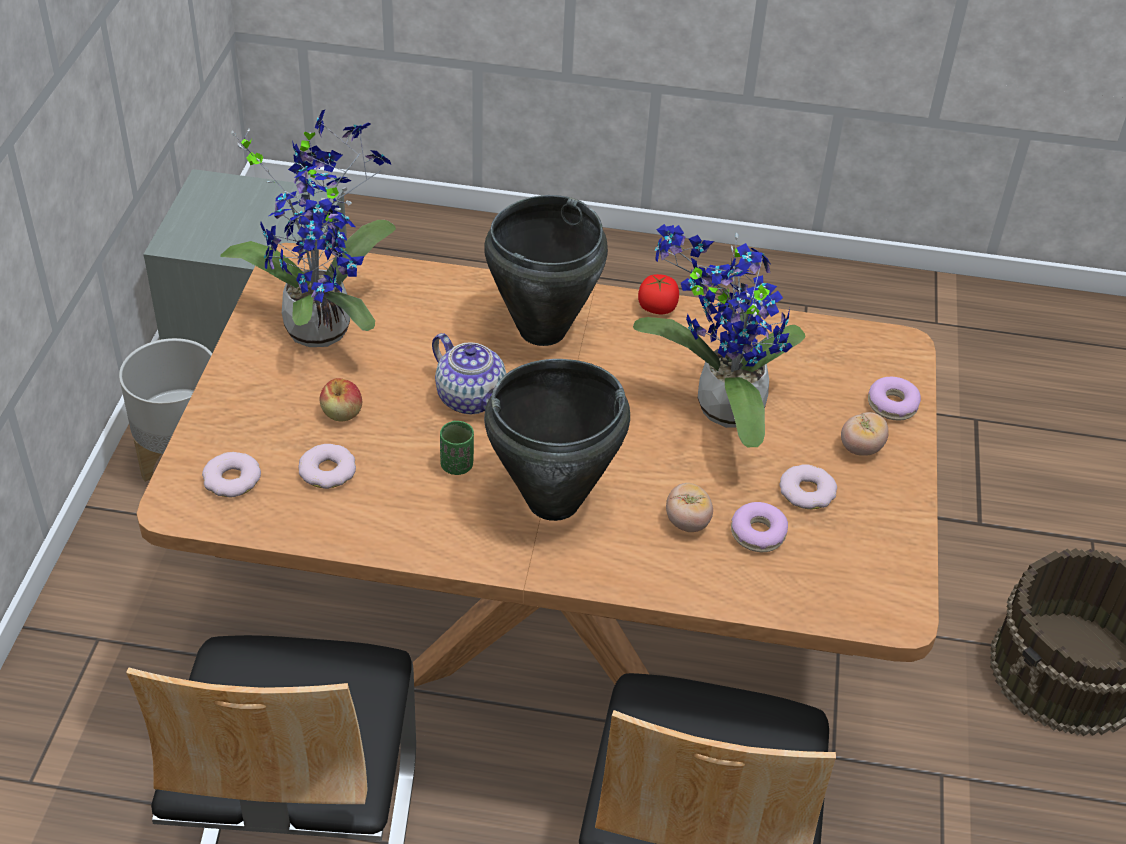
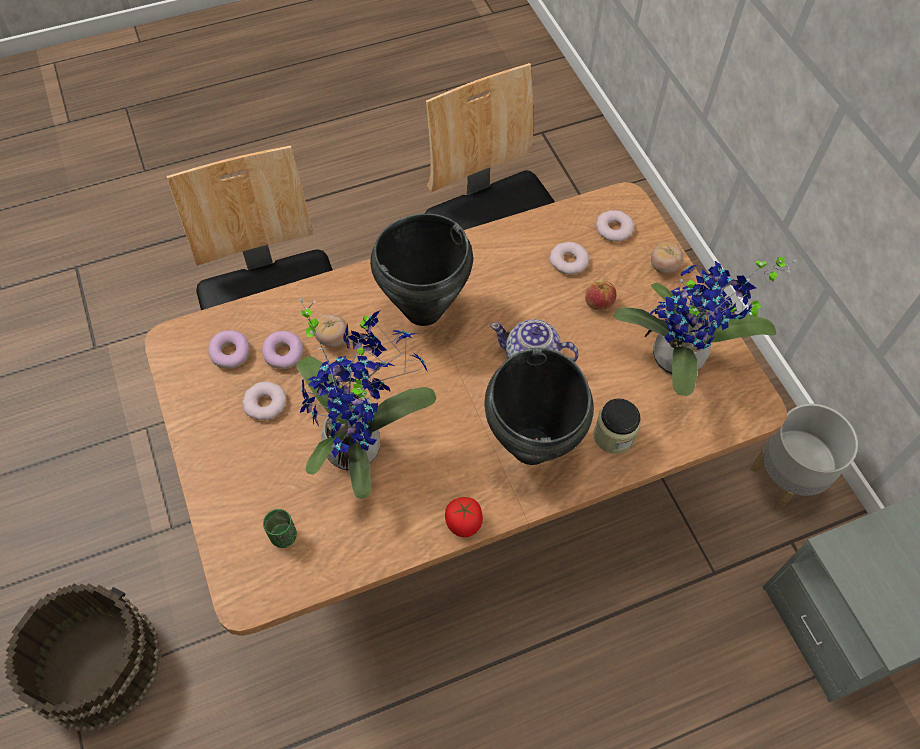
camera: 150 degrees right, 15 degrees up
(452, 303) = (613, 436): none -> jar
(457, 465) = (499, 304): green cup -> green cup (283, 536)
(860, 448) = (241, 463): tomato -> tomato (663, 267)
(892, 405) = (231, 522): donut -> donut (230, 353)

